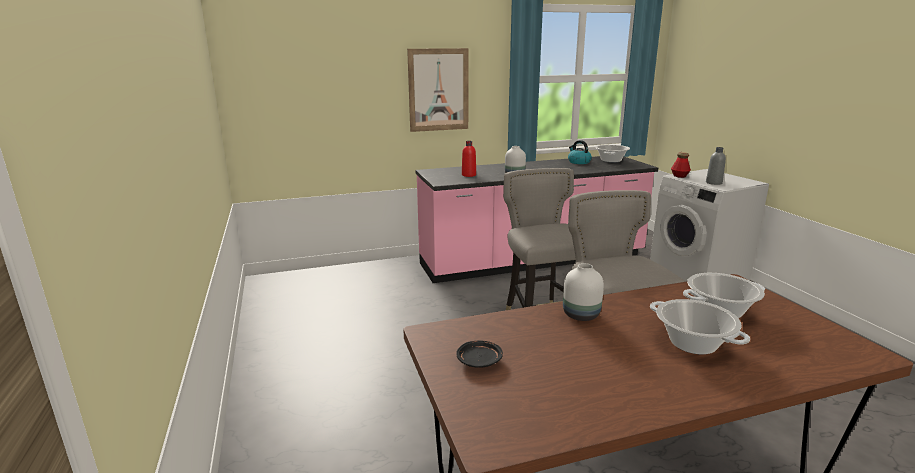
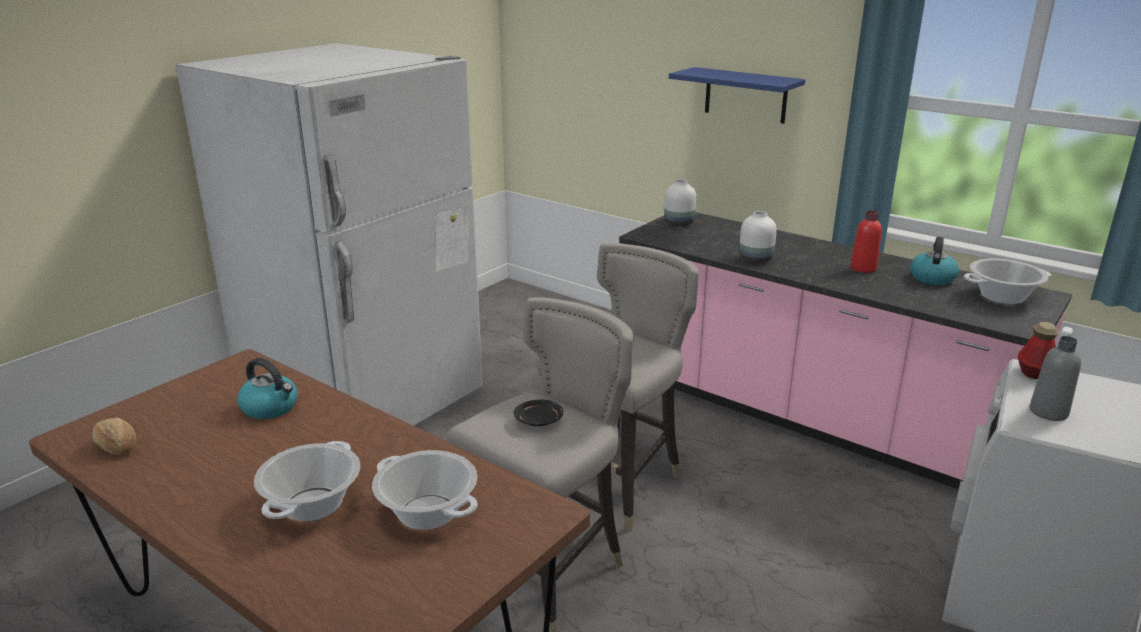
camera: 55 degrees right, 5 degrees up
(317, 379) = (365, 395): none -> white fridge
(438, 90) = (745, 95): picture -> blue shelf
(469, 175) = (704, 237): red bottle -> red bottle (863, 268)
(479, 361) = (202, 398): black plate -> black plate (539, 420)
(530, 335) = (271, 408): none -> kettle
(537, 416) = (117, 447): none -> bread
(581, 314) = (341, 423): white vase -> white vase (679, 223)

